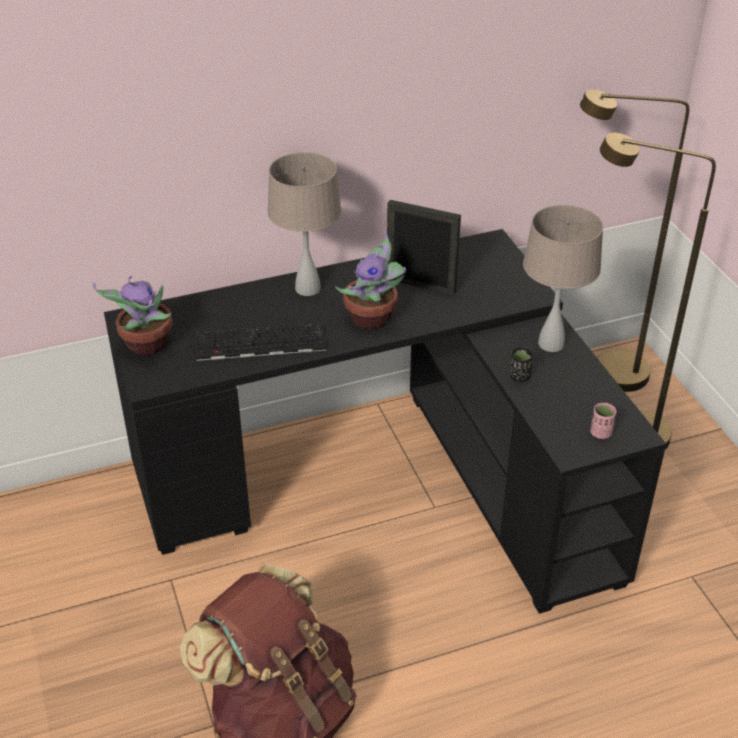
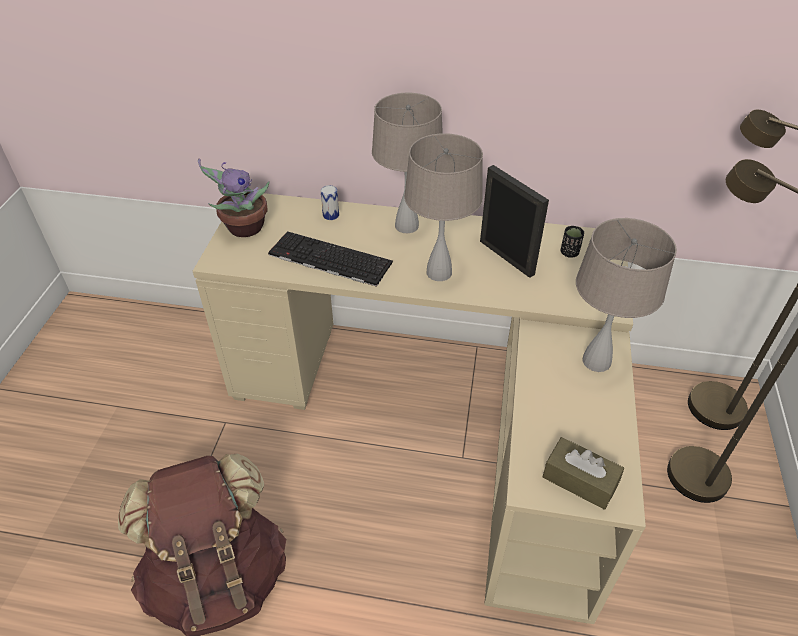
camera: 30 degrees right, 5 degrees up
(224, 303) = (331, 215): none -> can
(373, 319) = (439, 273): potted plant -> beige table lamp
(390, 479) = (443, 415): black desk -> beige desk
(519, 377) = (539, 383): black cup -> black cup (569, 253)
(600, 433) = (579, 480): pink cup -> brown tissue box

